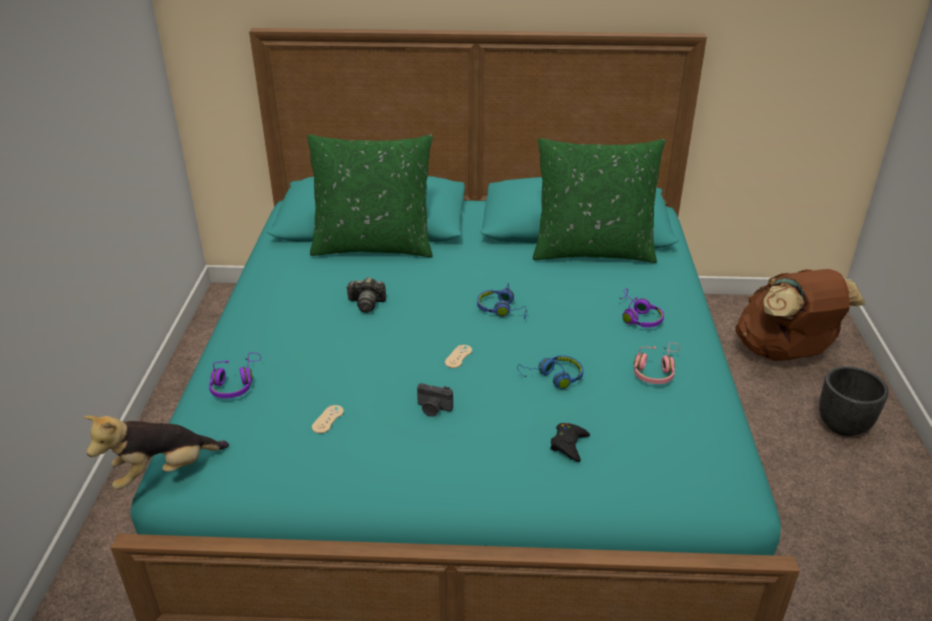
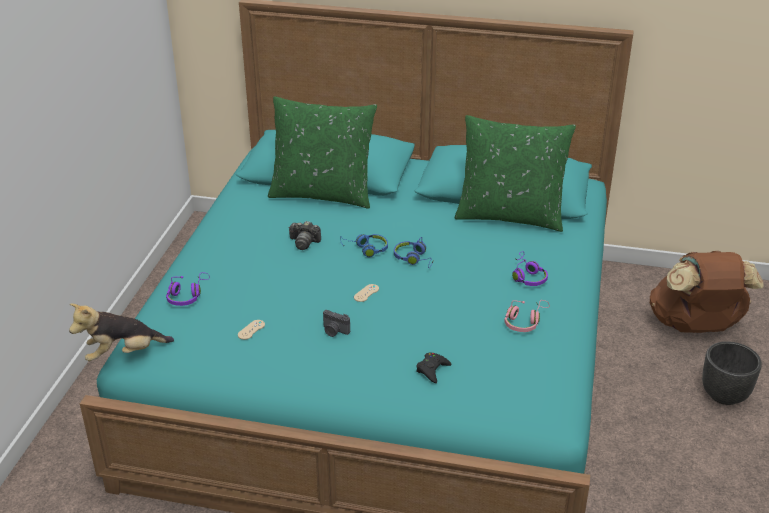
camera: 10 degrees right, 0 degrees up
(553, 378) = (437, 318): blue headphones -> blue headphones (365, 249)

